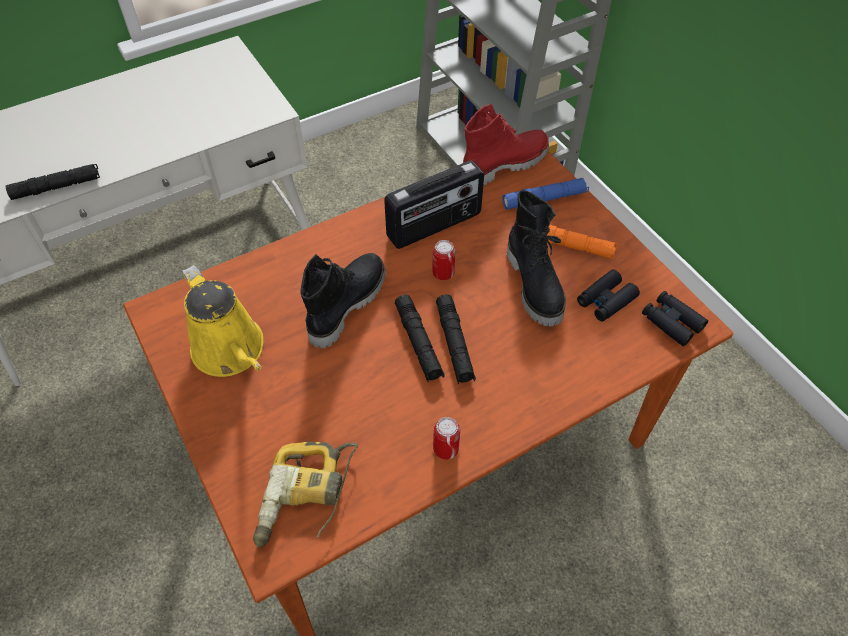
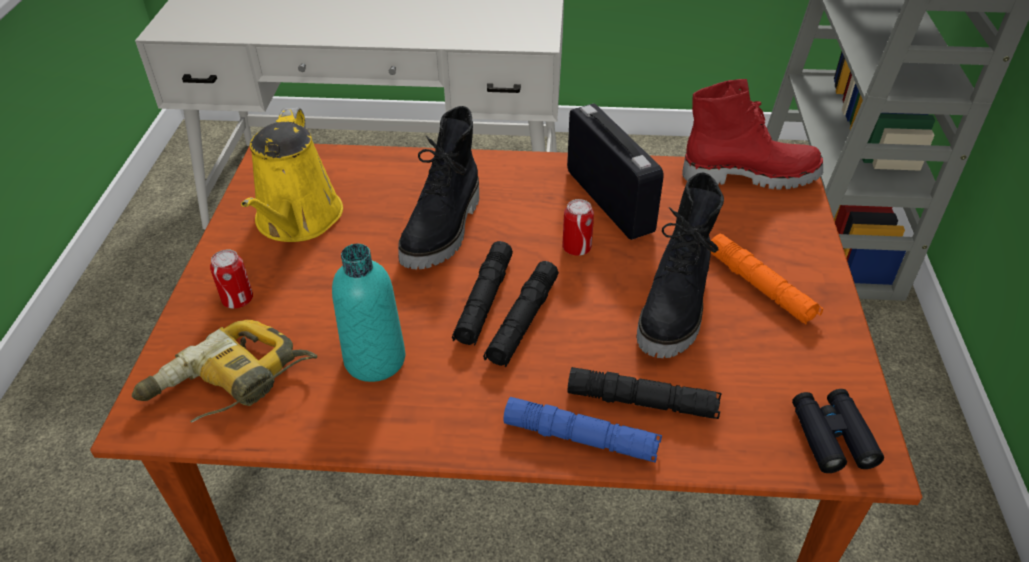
camera: 35 degrees right, 10 degrees down
(57, 187) = (292, 33): black flashlight -> black flashlight (642, 401)
(346, 304) = (444, 231): black boot -> black boot turned 135 degrees clockwise
(386, 423) = (375, 359): none -> turquoise bottle
(435, 226) = (610, 200): radio -> radio turned 120 degrees counterclockwise
(446, 449) = (410, 420): can -> can (238, 300)
(544, 199) = (771, 227): blue flashlight -> blue flashlight (580, 438)
(606, 300) = (756, 367): black binoculars -> none

